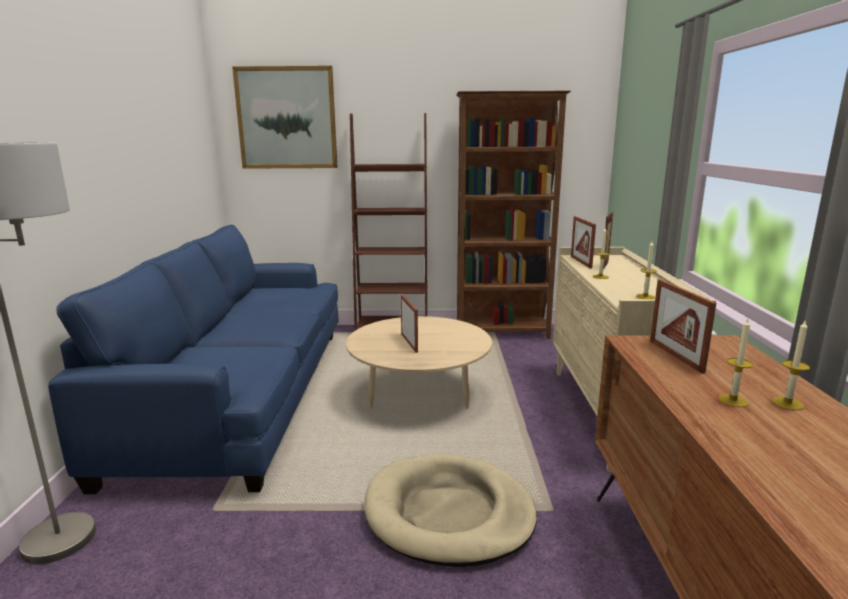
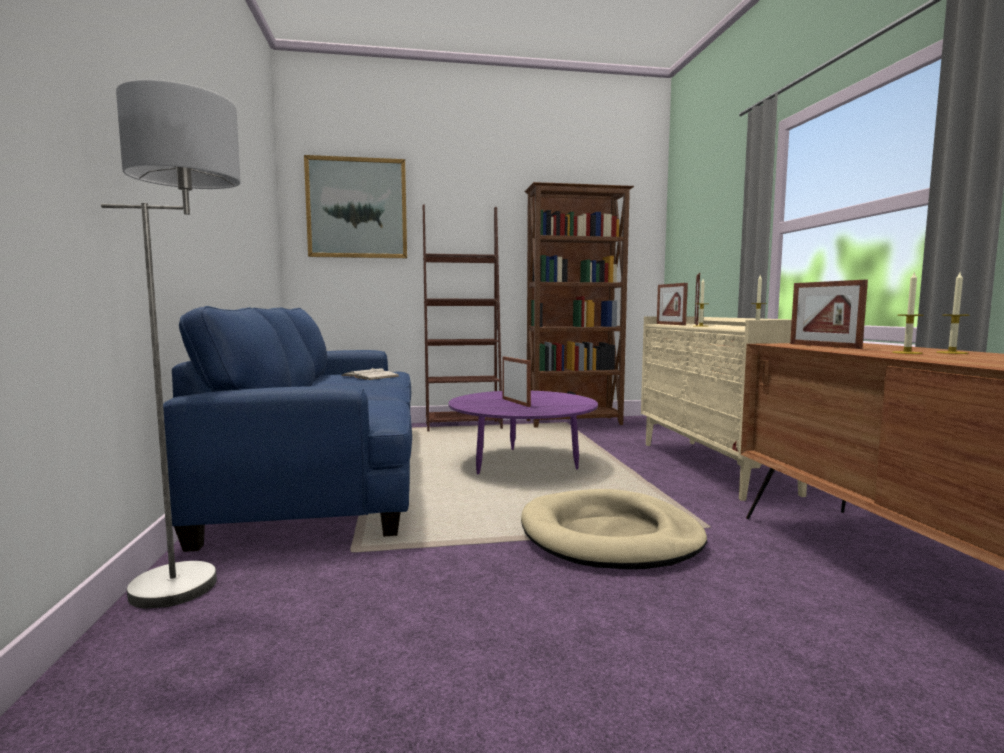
camera: 10 degrees left, 10 degrees down
(290, 296) = (370, 376): none -> white book
(419, 396) = (522, 464): beige coffee table -> purple coffee table

